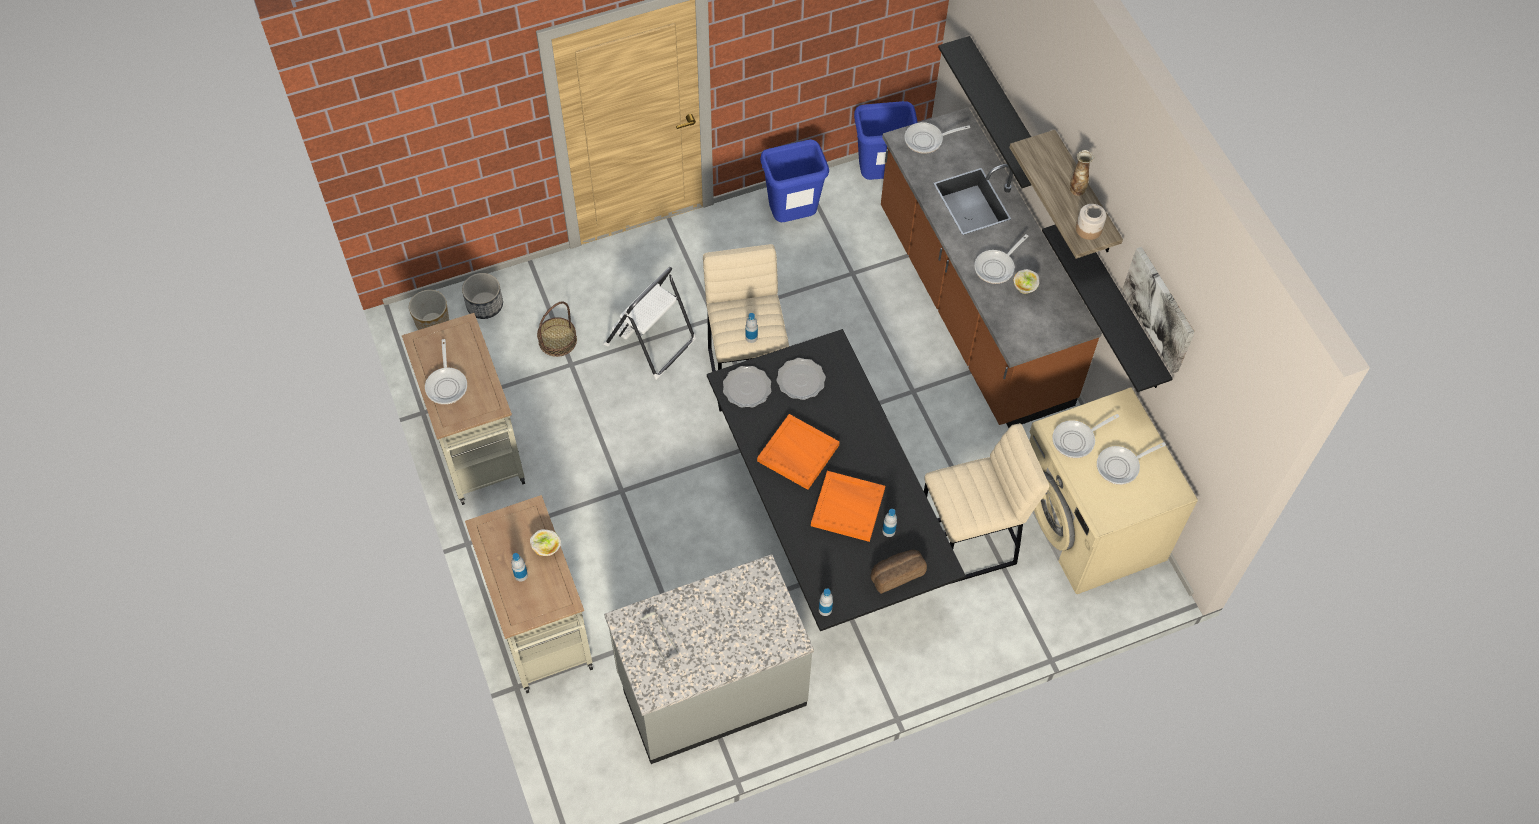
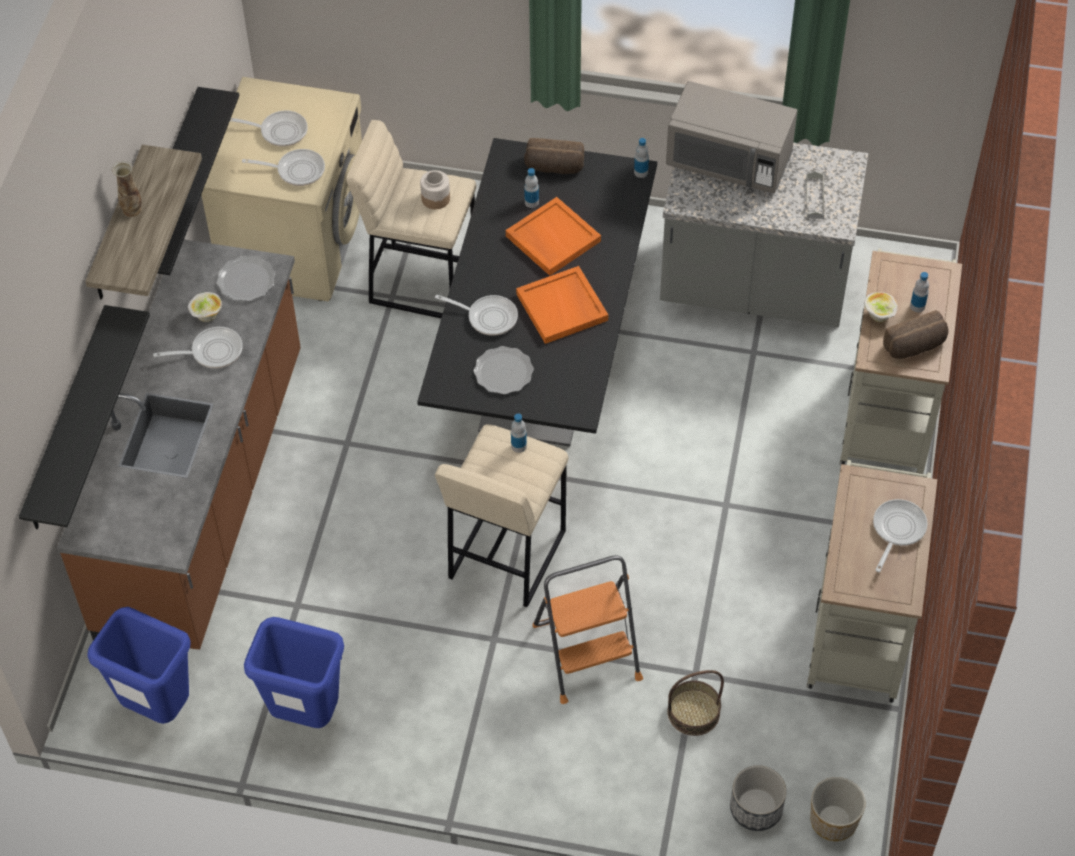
camera: 145 degrees left, 5 degrees down
(504, 537) = (915, 347): none -> bread
(652, 343) = (585, 647): white step ladder -> orange step ladder
(747, 388) = (564, 393): plate -> plate (246, 281)
(751, 634) = (729, 162): none -> grey microwave
(927, 140) = (144, 532): frying pan -> frying pan (488, 317)
(1089, 229) = (163, 168): jar -> jar (435, 198)
(1160, 309) = (172, 84): picture -> none

